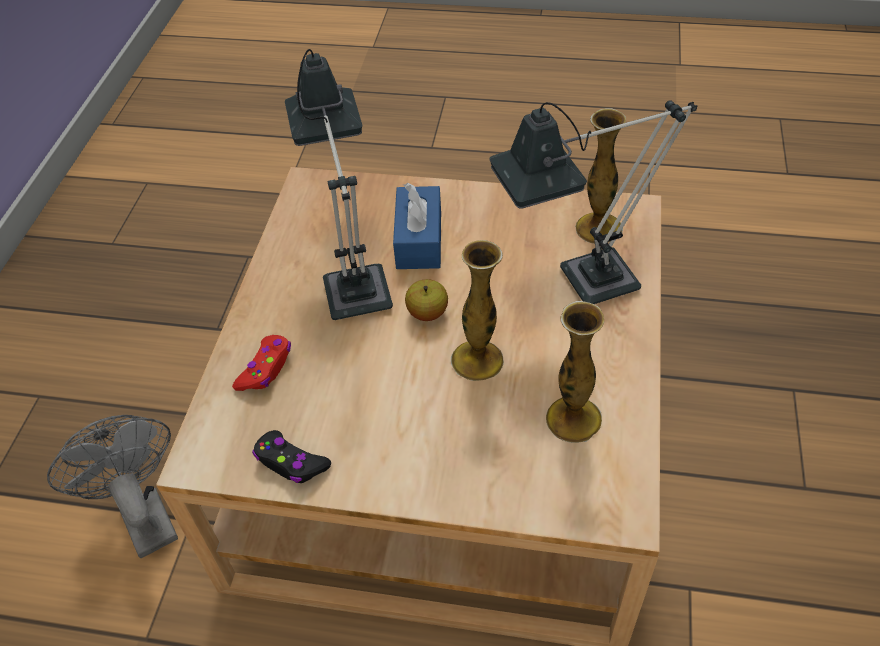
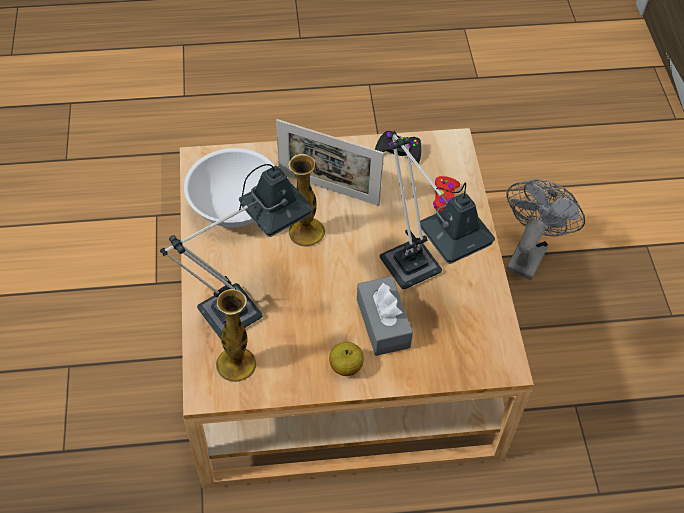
camera: 160 degrees right, 5 degrees up
(143, 515) = (528, 253): grey fan -> grey fan turned 105 degrees counterclockwise
(419, 240) = (383, 323): blue tissue box -> grey tissue box
(425, 419) = (328, 189): none -> picture frame
(427, 313) = (353, 260): apple -> apple (346, 366)
(573, 419) = (235, 206): vase -> white bowl

